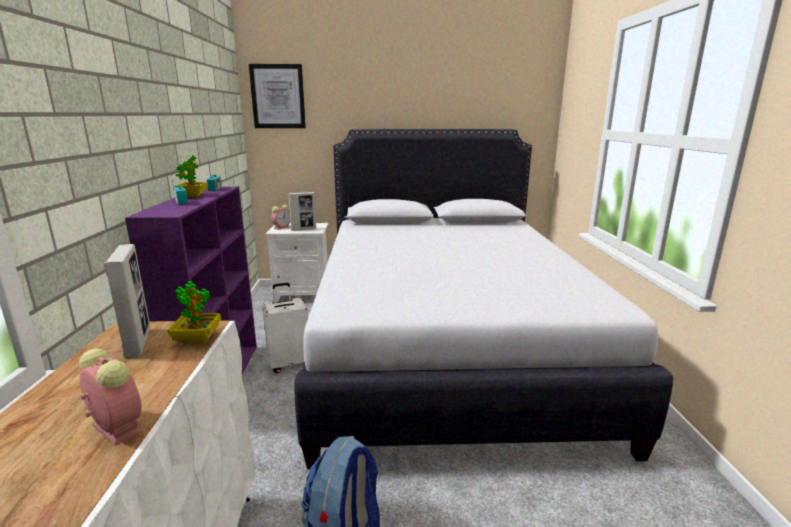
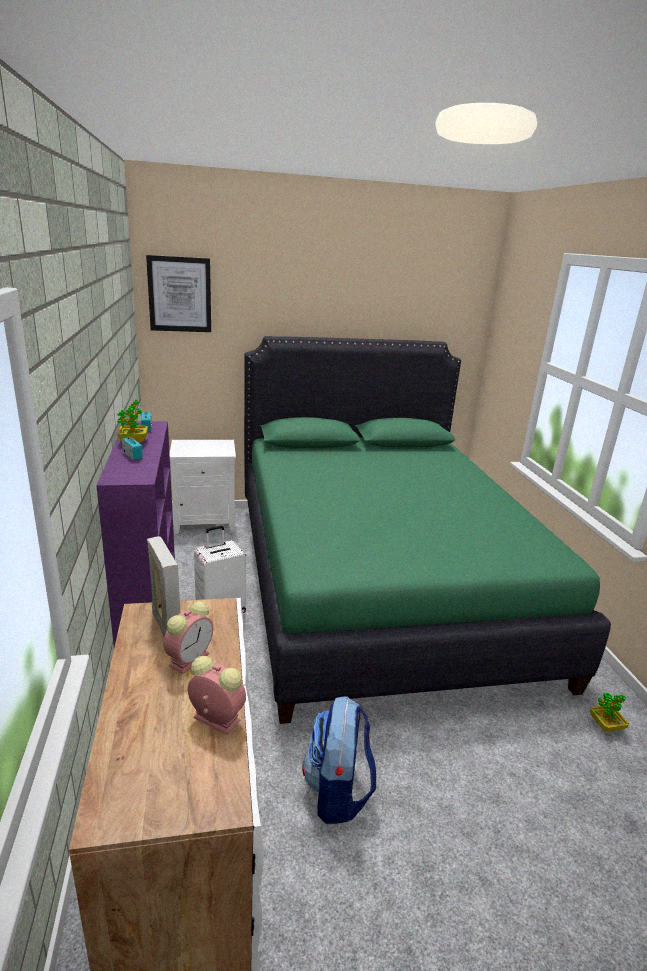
camera: 10 degrees left, 5 degrees up
(197, 339) = (221, 622): potted plant -> potted plant (605, 725)
(282, 227) = (184, 447): alarm clock -> alarm clock (190, 658)
(303, 229) = (211, 450): picture frame -> none
(444, 346) = (377, 582): white bed -> green bed

